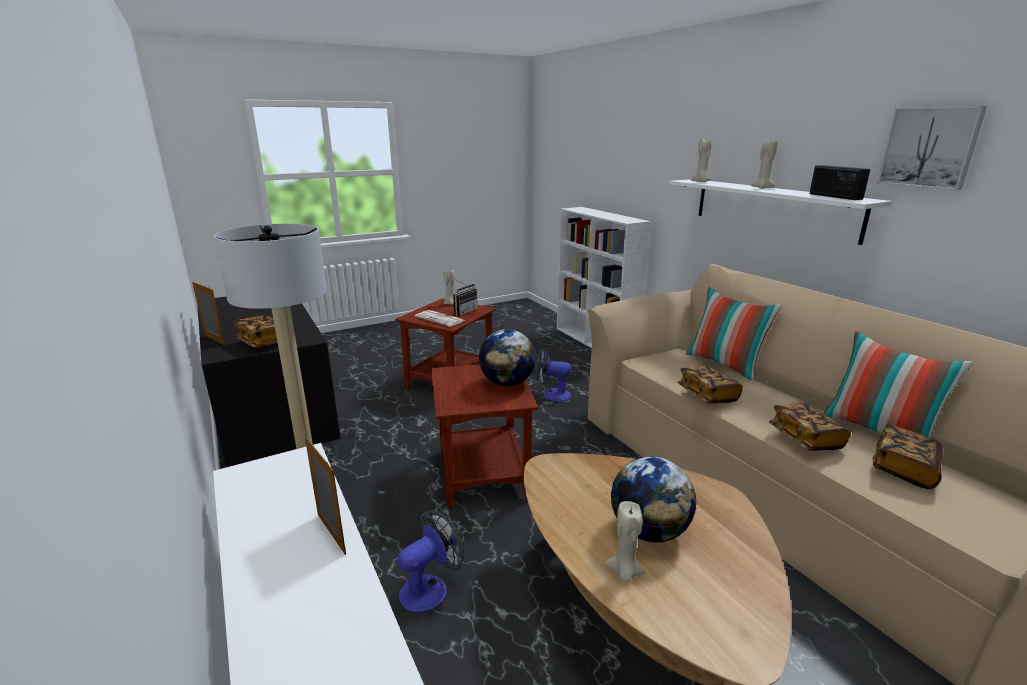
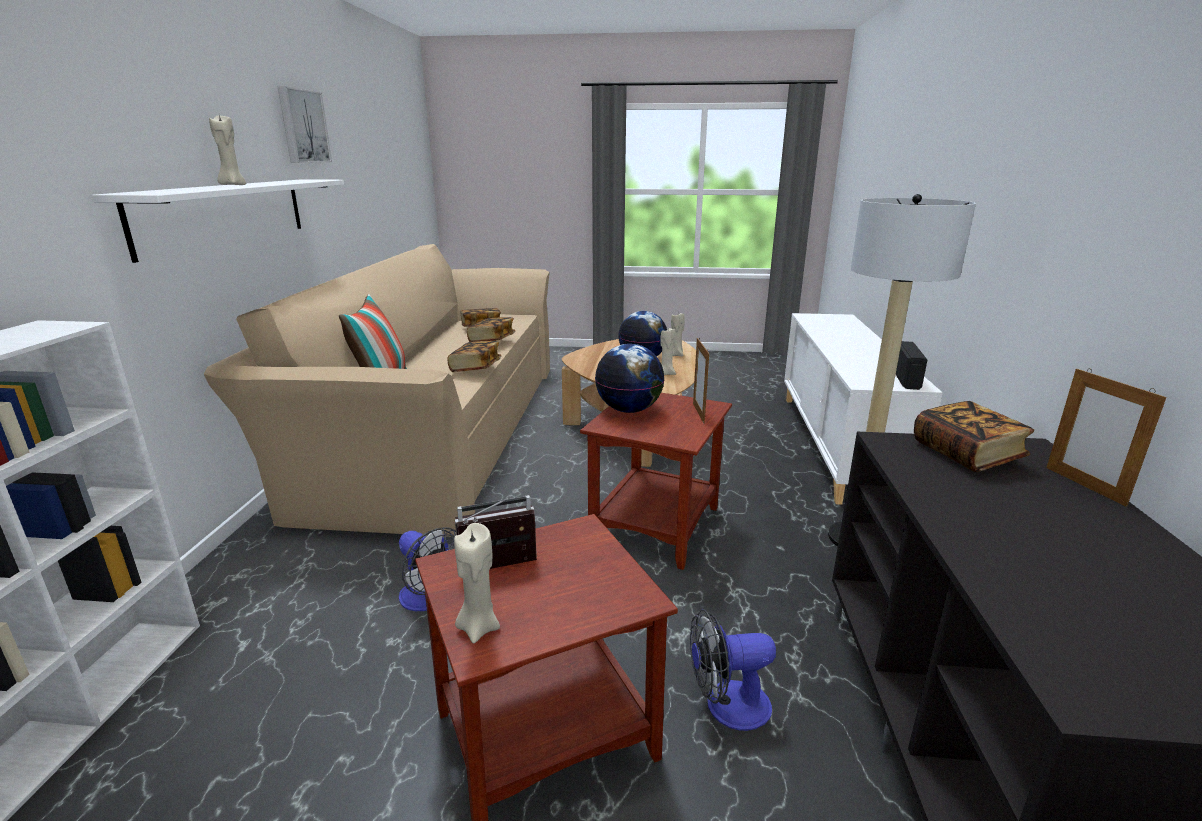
camera: 145 degrees left, 0 degrees up
(331, 533) = (838, 352): picture frame -> picture frame (698, 413)
(430, 588) = (759, 469): fan -> fan (727, 706)
(440, 319) = (578, 559): newspaper -> none
(700, 182) = (169, 191): beige candle -> beige candle (666, 373)
(834, 196) = (297, 180): radio -> radio (906, 379)
(878, 432) = (438, 336): pillow -> none

